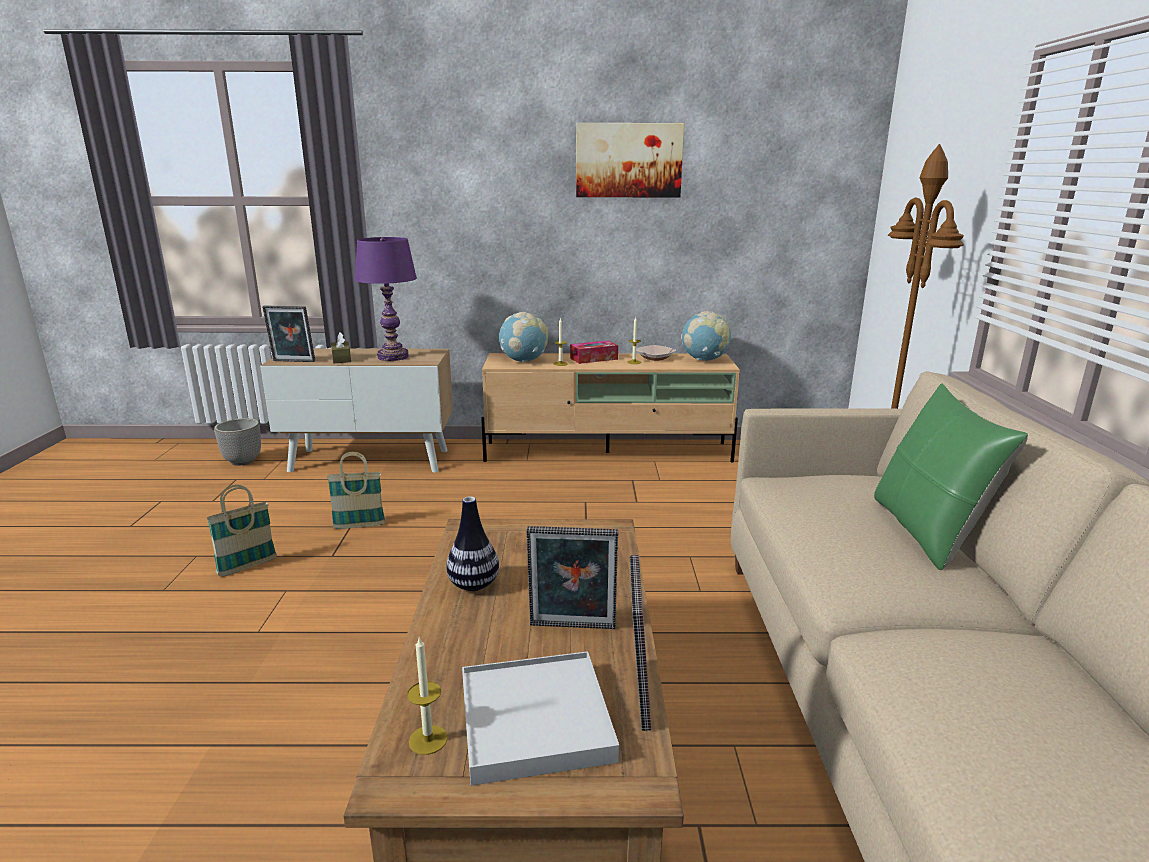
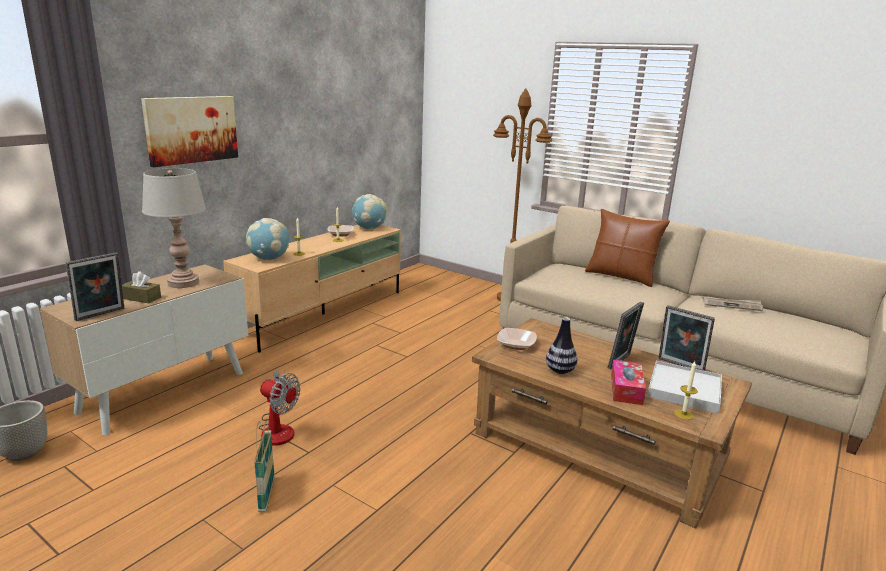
camera: 55 degrees left, 0 degrees up
(359, 525) = (278, 428): basket -> fan
(393, 357) = (183, 283): purple table lamp -> grey table lamp
(521, 533) = (516, 344): none -> bowl
(594, 359) = (308, 244): tissue box -> tissue box (626, 389)
(628, 160) = (304, 88): picture -> picture (191, 129)
(926, 532) = (621, 276): green pillow -> brown pillow
(1036, 685) = (732, 305): none -> newspaper

